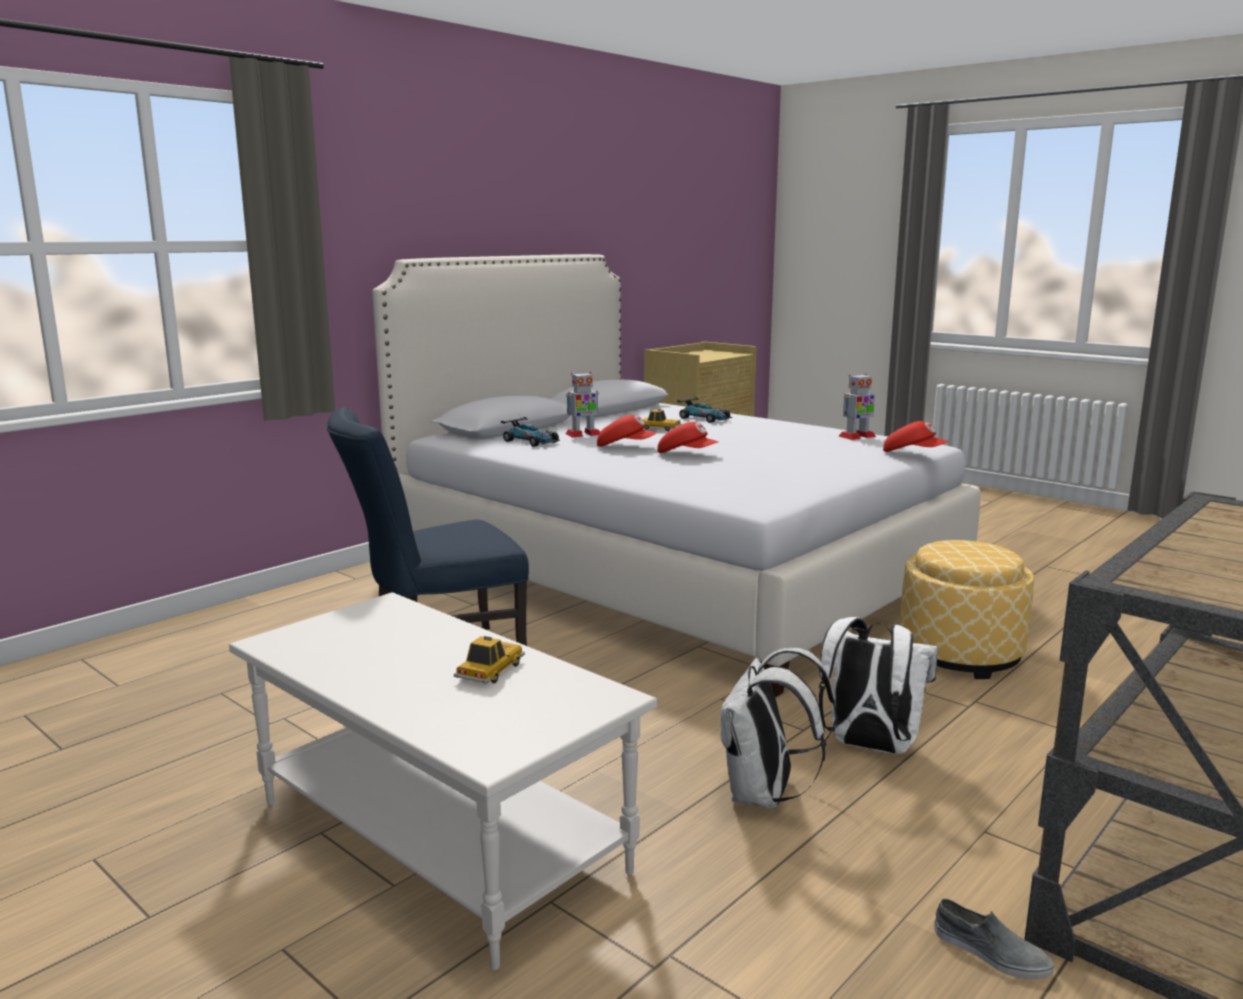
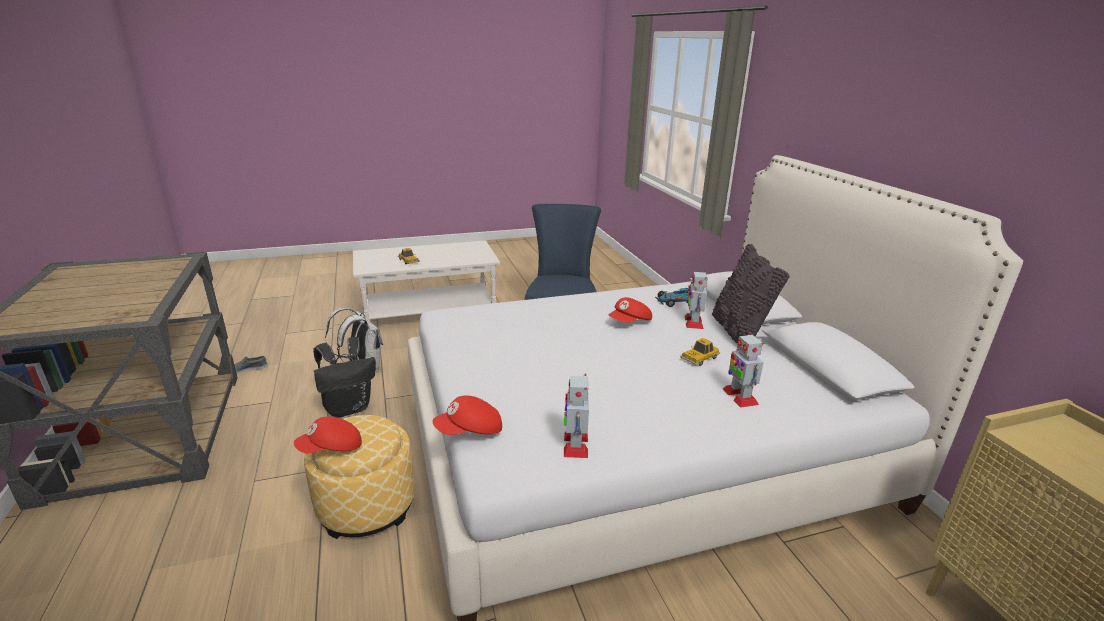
camera: 120 degrees right, 10 degrees up
(582, 425) = (739, 333): none -> black pillow
(687, 455) = (580, 333): red cap -> red cap (331, 448)
(704, 418) = (739, 396): toy car -> toy robot
(868, 746) = (349, 408): white backpack -> black backpack

